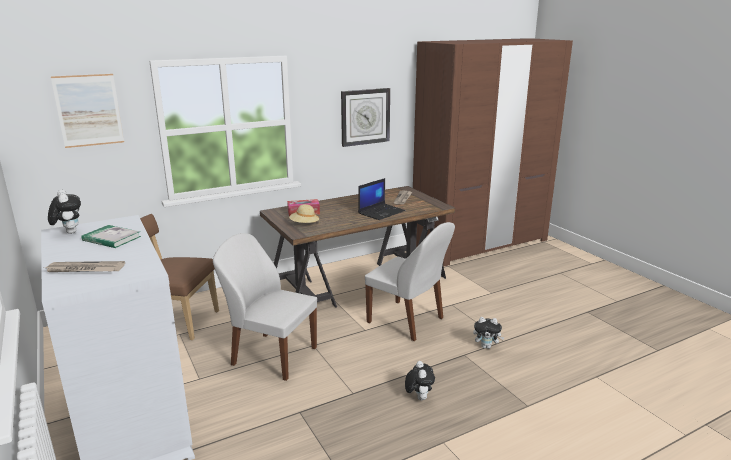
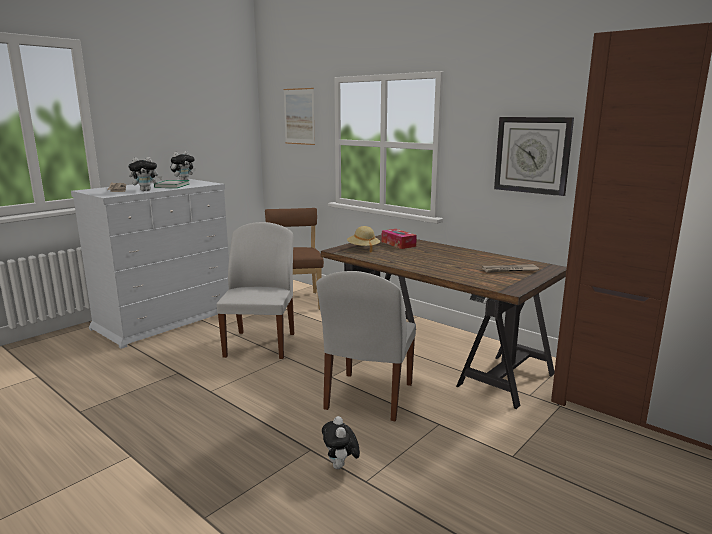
camera: 70 degrees right, 5 degrees down
(381, 212) = (441, 267): laptop -> none
(418, 397) = (209, 429): plush toy -> plush toy (146, 190)

